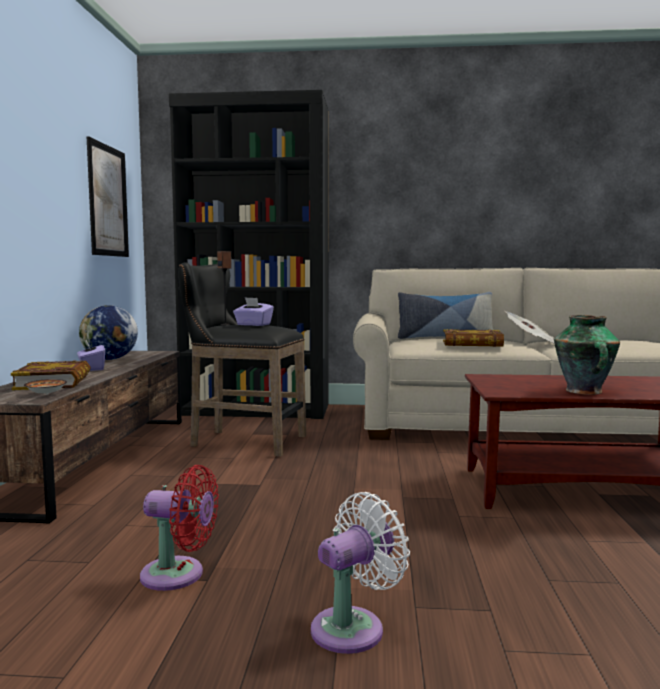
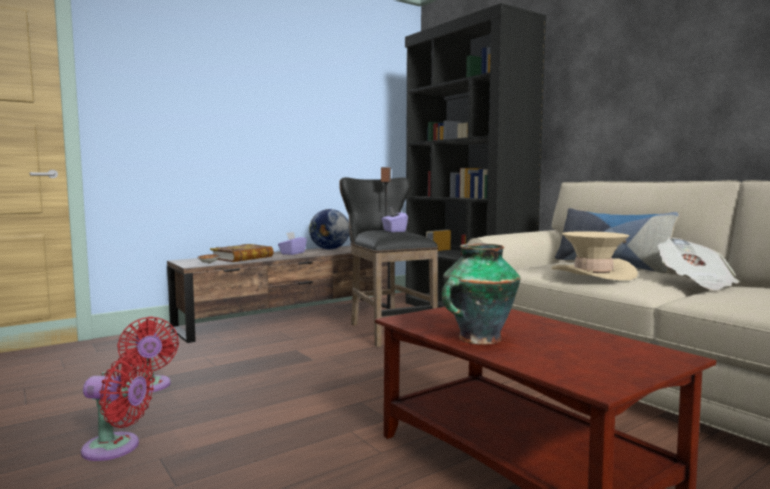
camera: 50 degrees right, 0 degrees up
(108, 201) = (364, 129): picture -> none
(353, 627) = (116, 448): white fan -> red fan
(472, 344) = (593, 273): book -> beige hat

